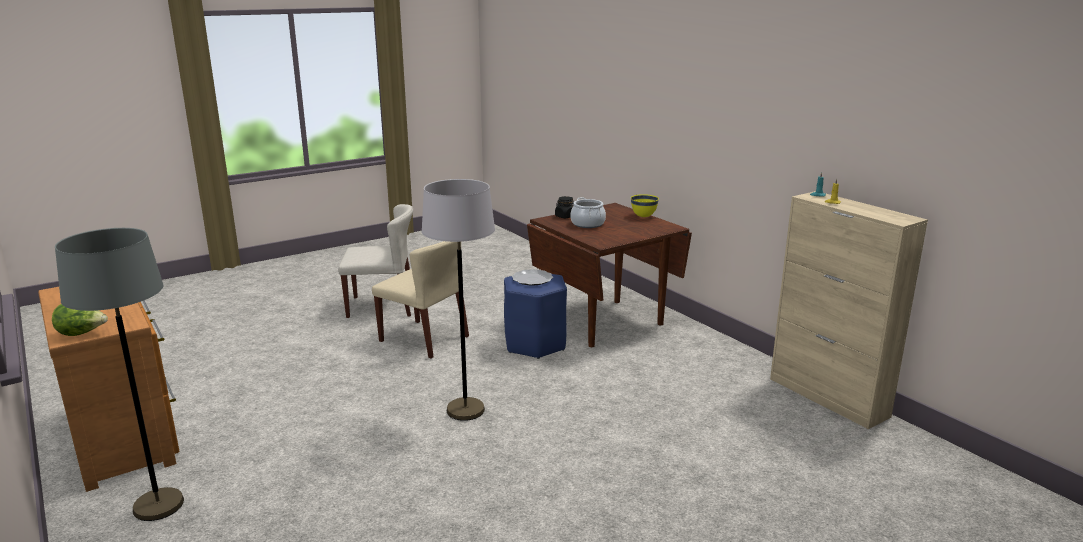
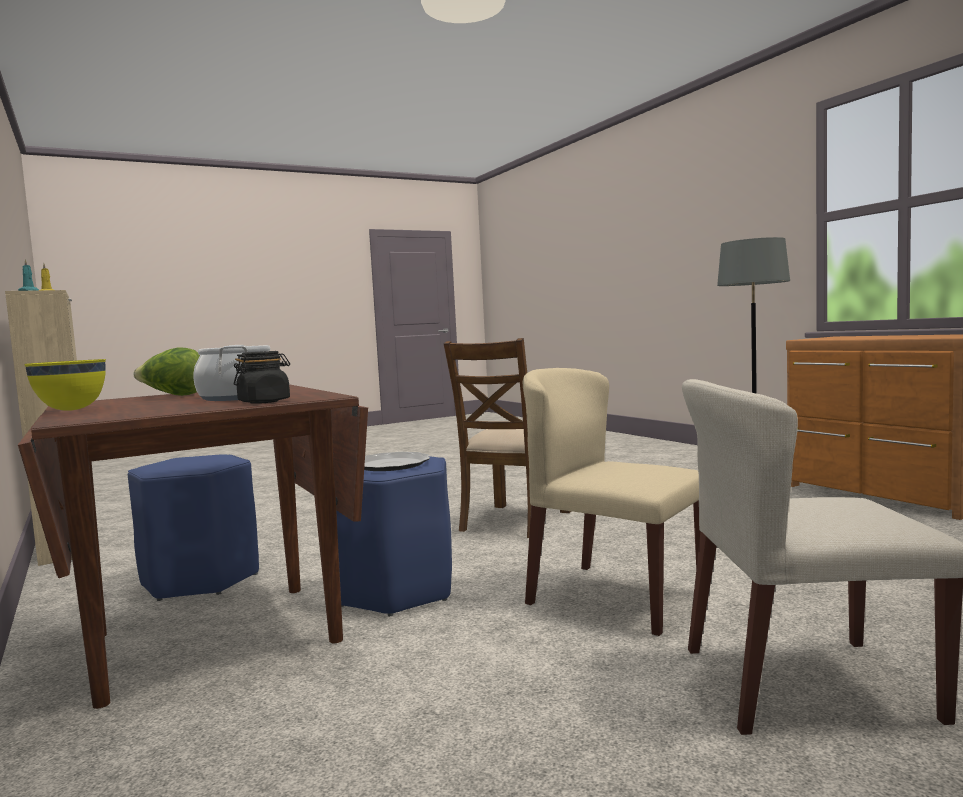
camera: 175 degrees left, 15 degrees down
(82, 334) = (834, 337): lettuce -> lettuce (174, 396)
(465, 410) = (514, 521): grey floor lamp -> brown chair
(657, 355) = (201, 579): none -> blue stool

